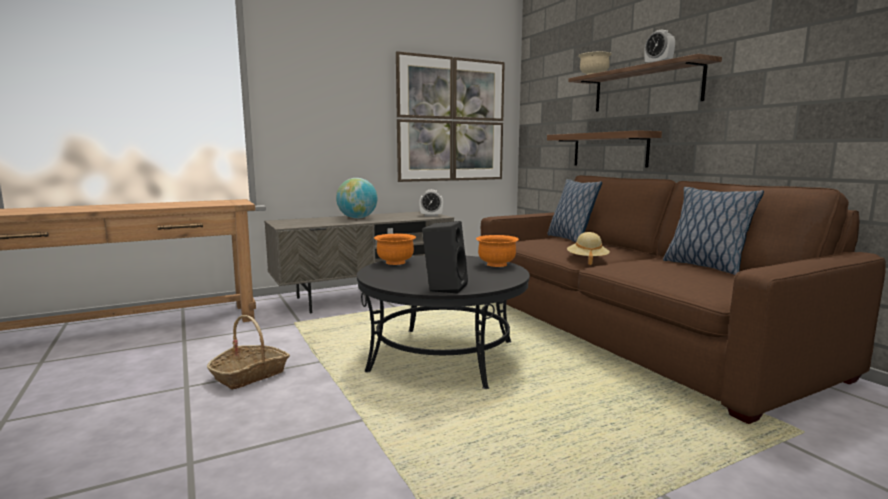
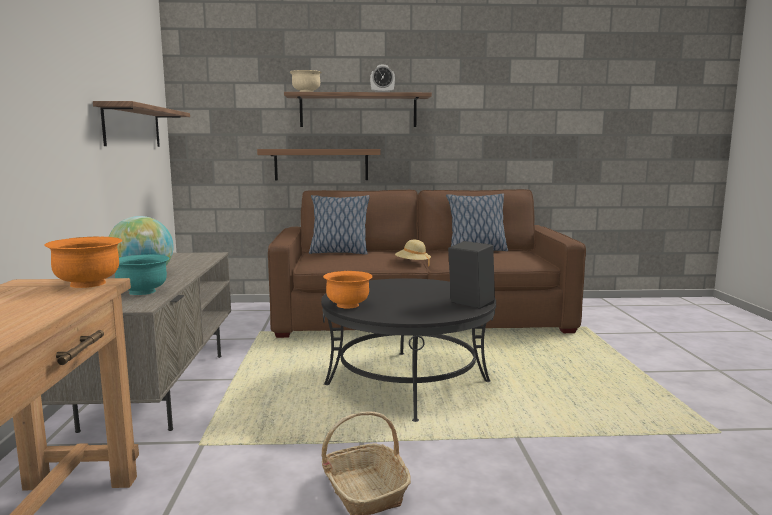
camera: 65 degrees left, 0 degrees up
(318, 223) = (143, 292): none -> turquoise bowl
(431, 216) = (199, 255): alarm clock -> none
(451, 120) = (132, 127): picture -> shelf
(496, 264) = (403, 282): orange bowl -> orange bowl (88, 284)

